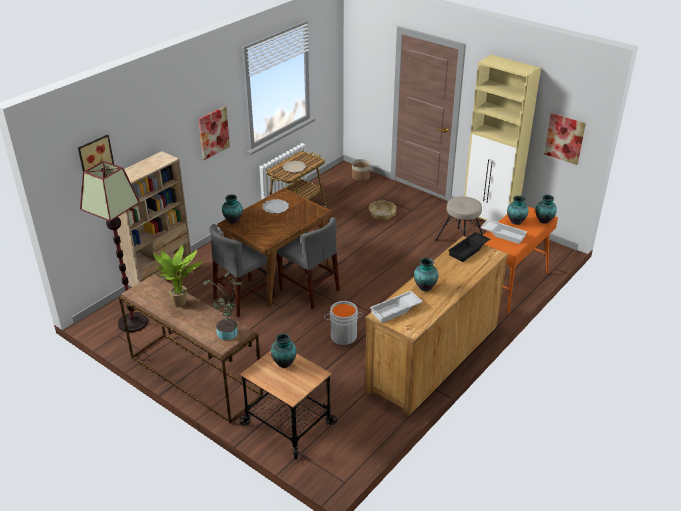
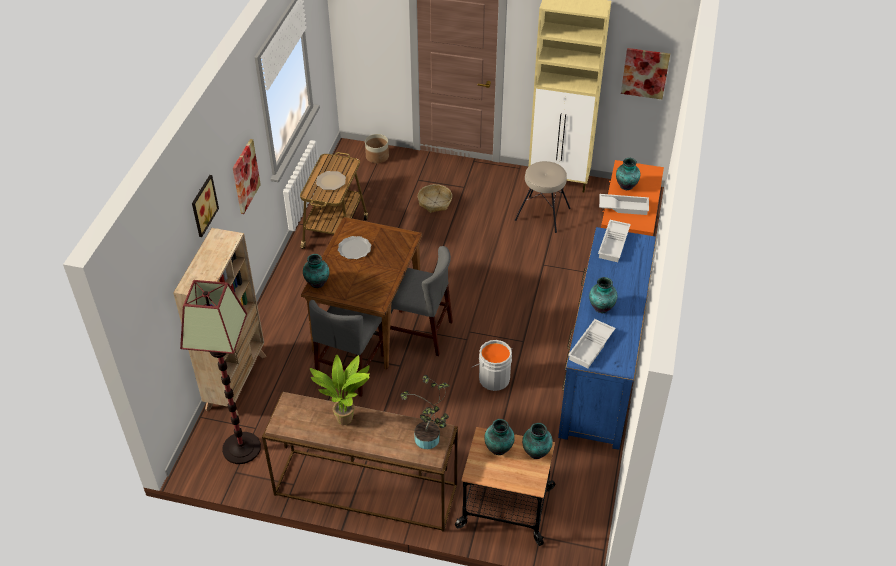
camera: 25 degrees left, 10 degrees up
(94, 156) = (161, 271): picture -> picture (202, 205)
(433, 357) = (601, 370): brown dresser -> blue dresser
(469, 250) = (614, 244): black tray -> white tray
(544, 220) = (653, 176): vase -> vase (536, 453)

